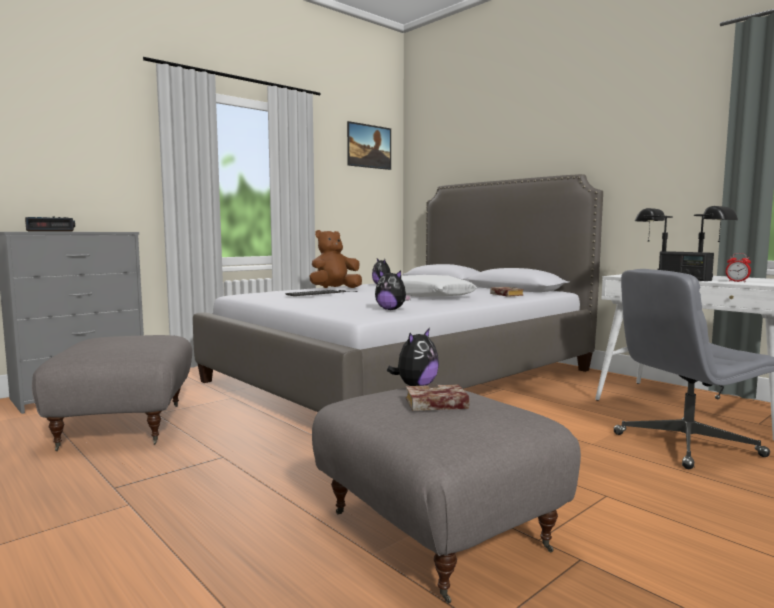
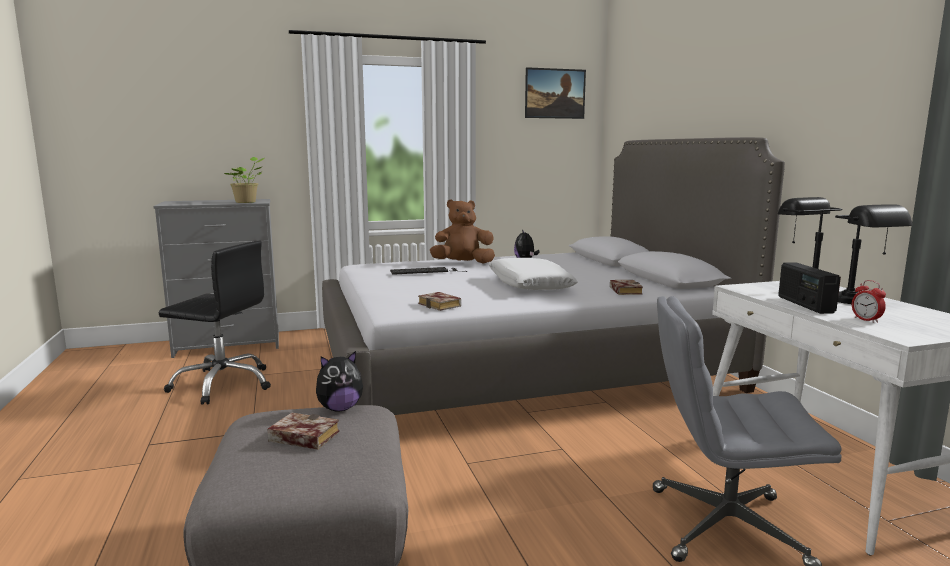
camera: 25 degrees right, 5 degrees up
(50, 231) = (202, 201): alarm clock -> none
(110, 231) = (247, 202): none -> potted plant
(126, 426) = (223, 384): grey ottoman -> black office chair
(391, 309) = (441, 305): plush toy -> book

